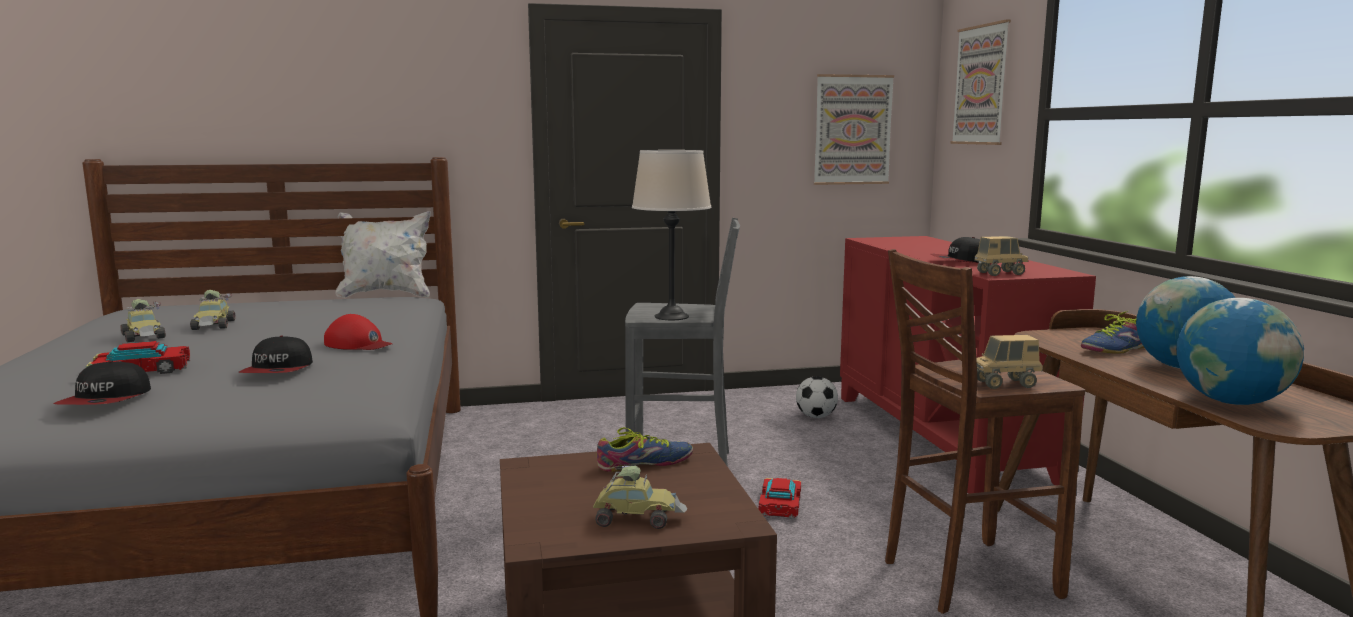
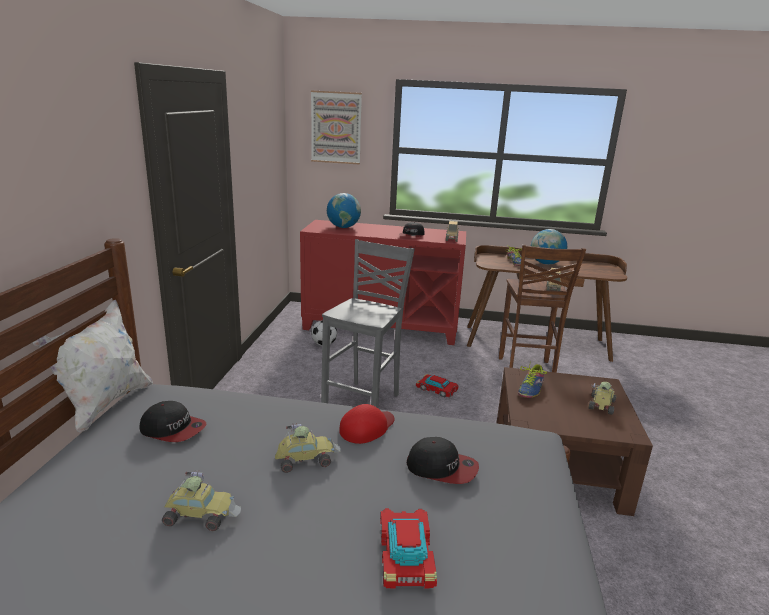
camera: 70 degrees left, 10 degrees up
(106, 400) = (509, 567): cap -> cap (173, 429)
(145, 336) = (219, 571): toy car -> toy car (305, 459)
(644, 463) = (531, 388): shoe -> shoe turned 150 degrees counterclockwise
(672, 316) = (378, 313): beige table lamp -> none
(852, 130) = (268, 157): picture -> none
(1231, 402) = (590, 272): globe -> globe (343, 227)

